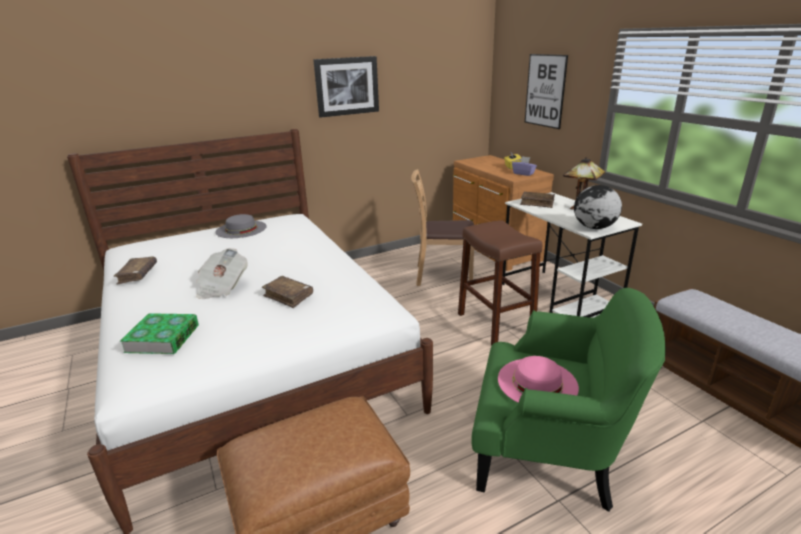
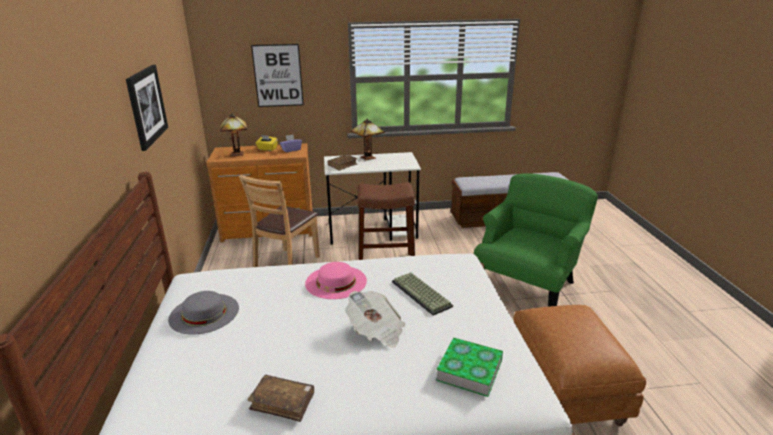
camera: 70 degrees left, 0 degrees up
(288, 296) = (422, 294): brown book -> keyboard
(484, 163) = (236, 154): none -> table lamp
(537, 382) = (533, 243): pink hat -> pink hat (336, 282)
(593, 227) = (406, 163): globe -> none

